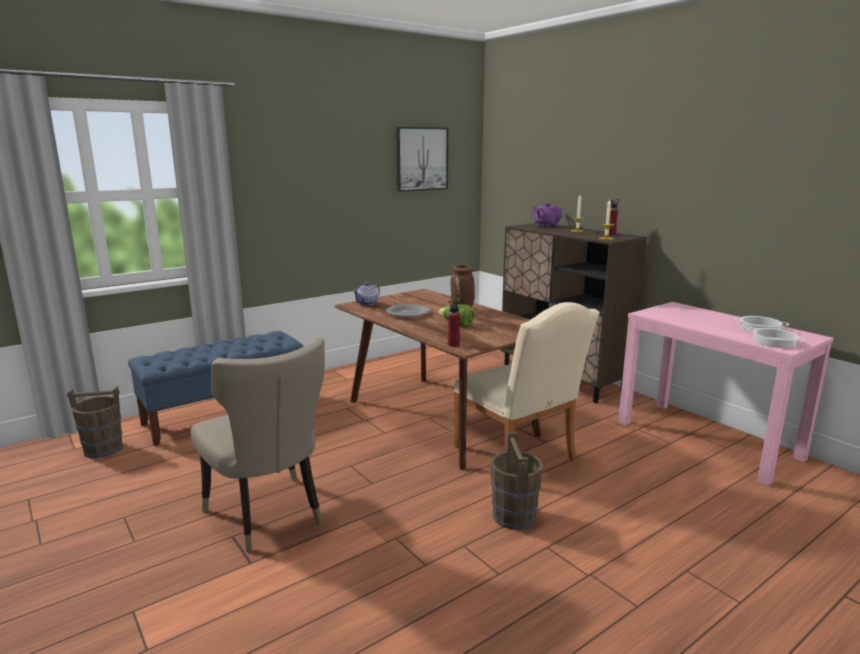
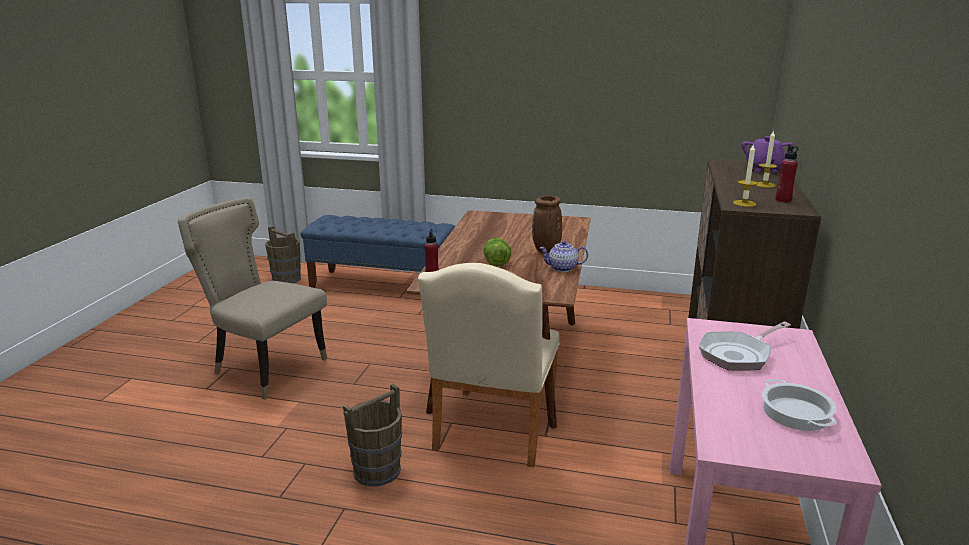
camera: 50 degrees right, 5 degrees up
(268, 516) = (265, 367): beige chair -> beige chair turned 105 degrees clockwise
(367, 303) = (494, 217): teapot -> teapot (563, 268)
(408, 313) = (493, 237): grey plate -> none
(421, 159) = (670, 55): picture -> none
(686, 318) = (738, 354): none -> frying pan
(774, 342) = (743, 435): cooking pot -> none

